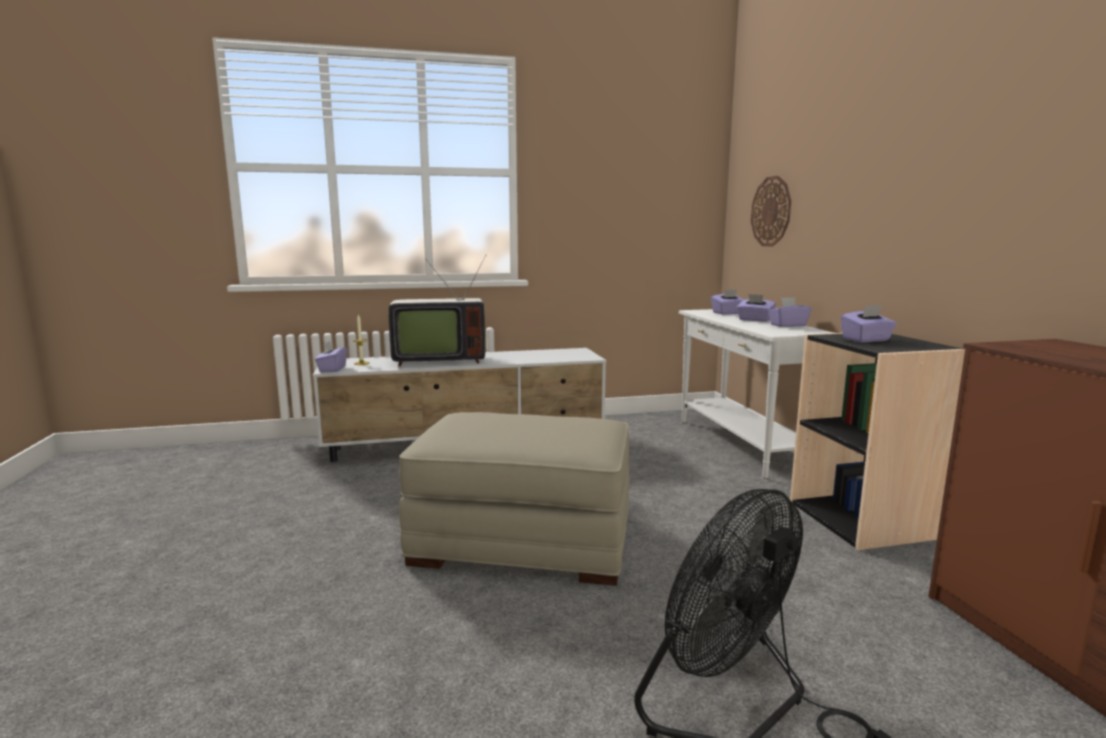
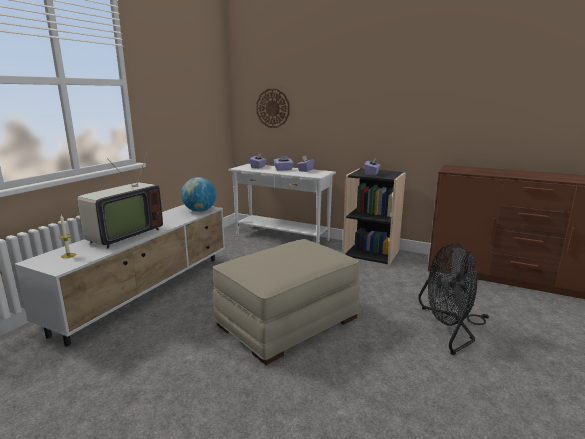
camera: 50 degrees left, 5 degrees up
(332, 369) = (60, 267): purple tissue box -> none
(570, 357) = (199, 211): none -> globe

